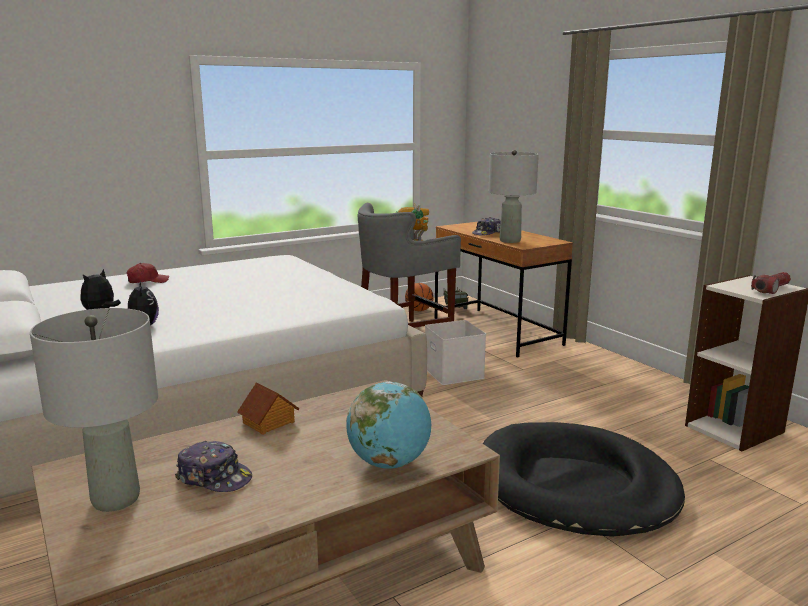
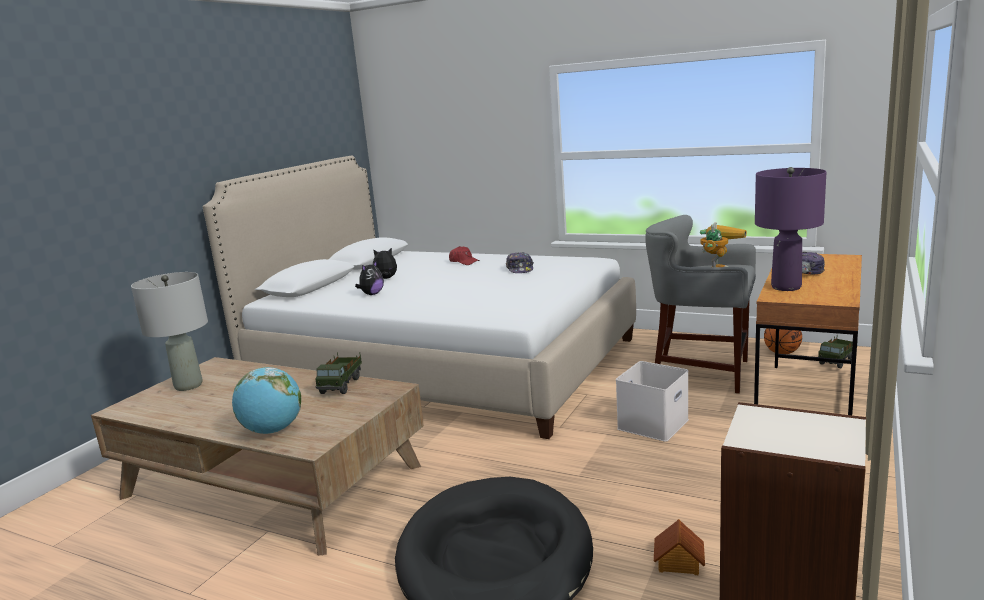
camera: 60 degrees right, 0 degrees up
(214, 477) = (224, 395): cap -> cap (520, 269)
(269, 422) = (307, 380): toy house -> toy house (678, 562)
(322, 409) = (341, 385): none -> toy truck
(510, 241) = (786, 287): grey table lamp -> purple table lamp
(771, 289) = (794, 443): flashlight -> none

